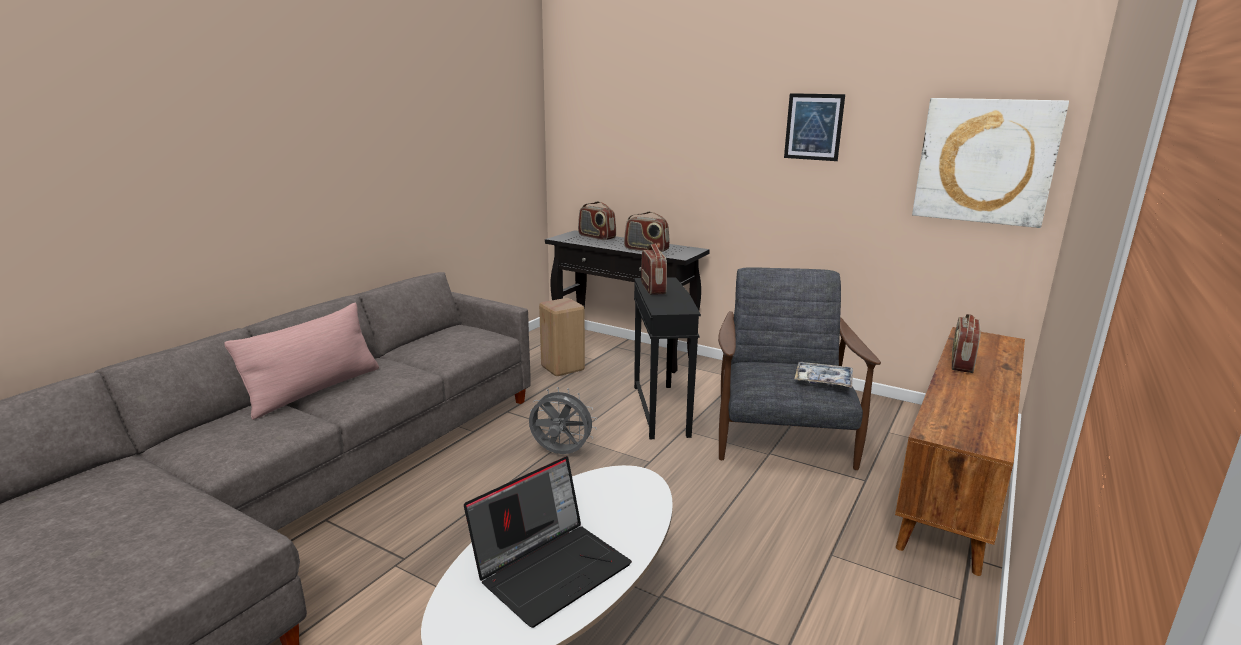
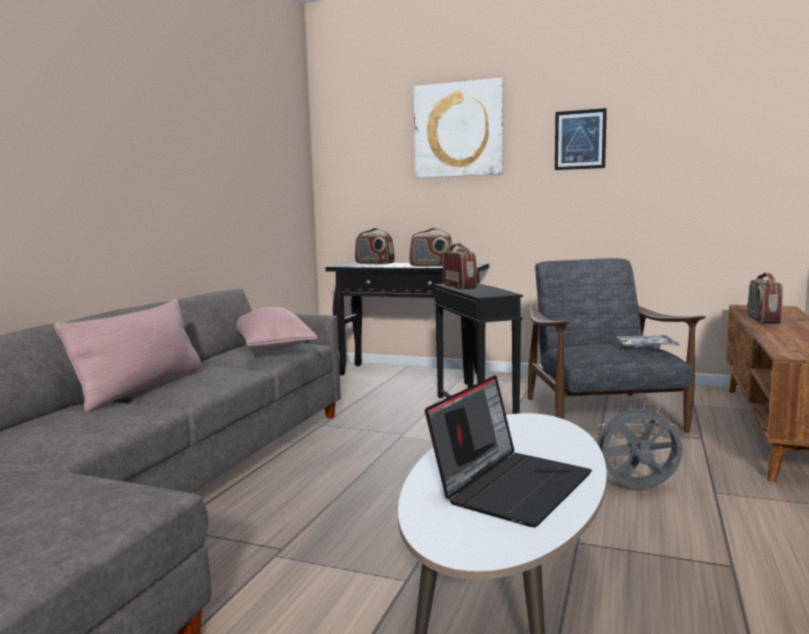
camera: 10 degrees left, 10 degrees down
(457, 340) = (271, 348): none -> pink pillow
(560, 454) = (398, 450): grey fan -> grey fan (637, 489)
(564, 368) = (359, 390): beige stool -> none
(985, 161) = (738, 153): picture -> picture (458, 130)

